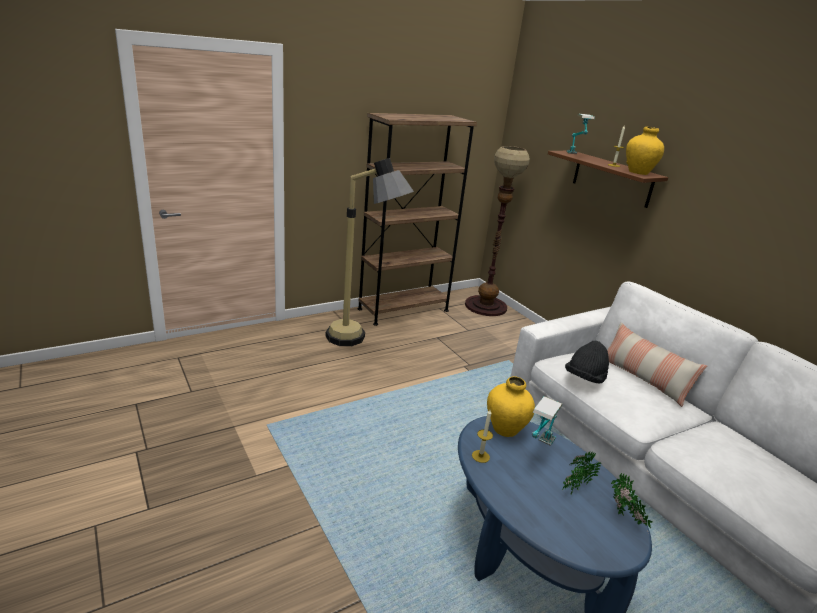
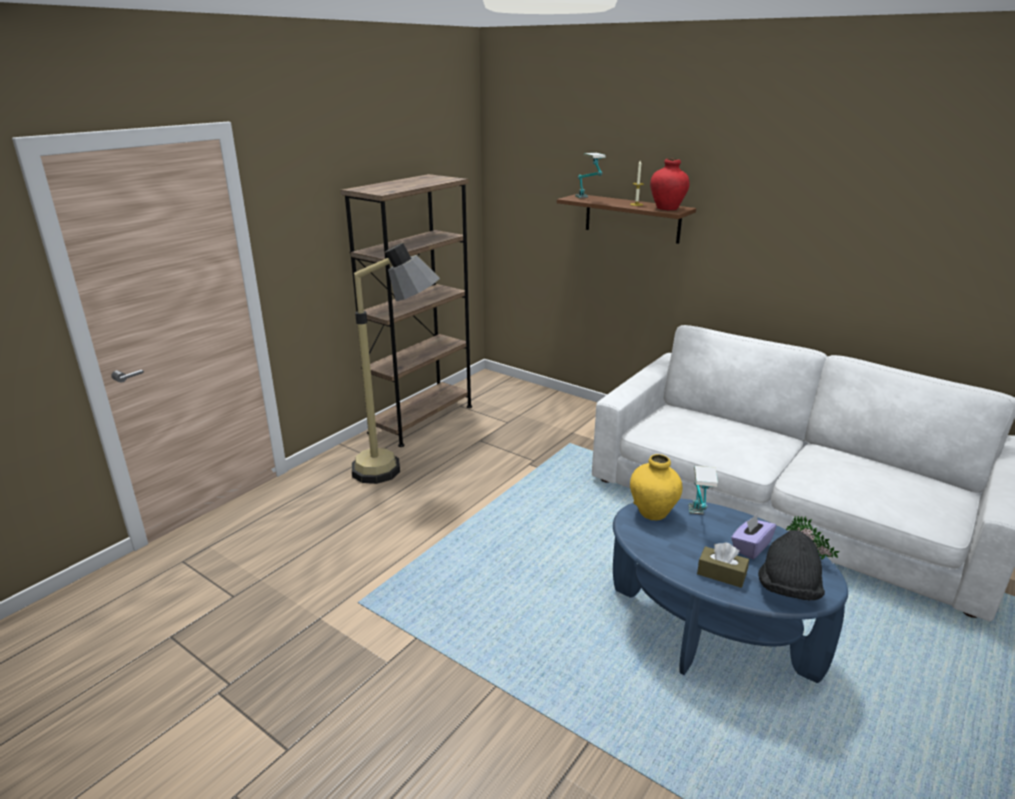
camera: 20 degrees left, 0 degrees up
(480, 456) = (650, 547): candle -> none
(486, 306) = (508, 389): floor lamp -> none
(528, 501) = (721, 574): none -> brown tissue box
(574, 488) = (750, 547): potted plant -> purple tissue box
(584, 378) = (682, 438): black hat -> black hat (788, 589)
(638, 173) = (667, 208): yellow vase -> red vase
(643, 379) = (729, 422): pillow -> none

